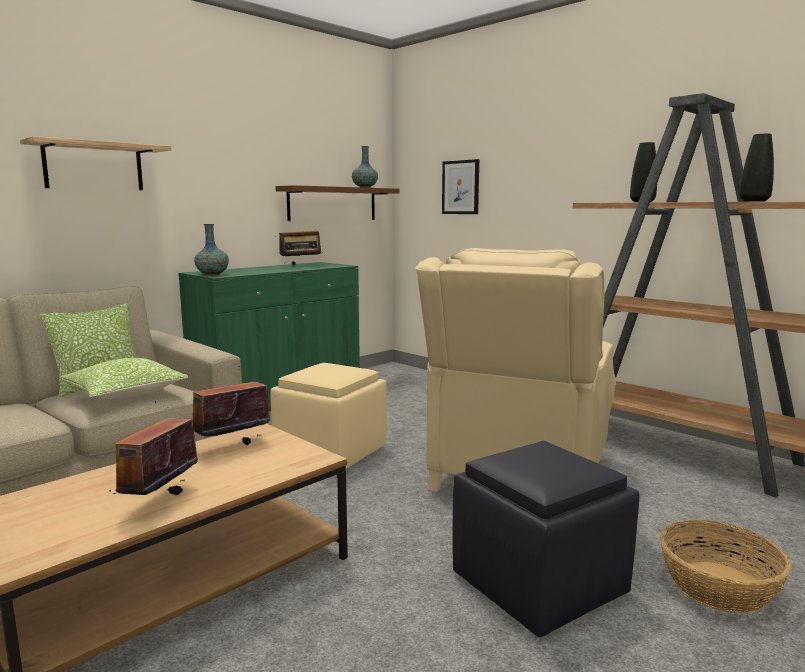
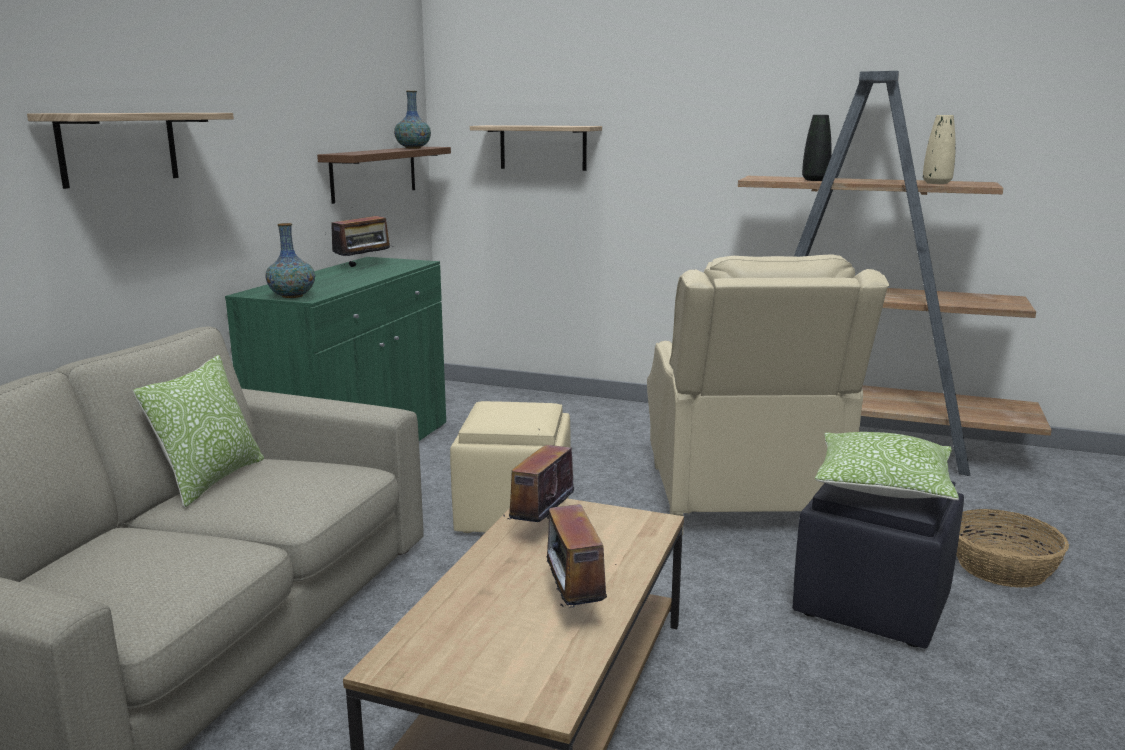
camera: 25 degrees left, 5 degrees up
(125, 393) = (293, 485): pillow -> pillow (883, 485)
(460, 187) = (543, 147): picture -> shelf
(754, 201) = (936, 183): black vase -> beige vase

